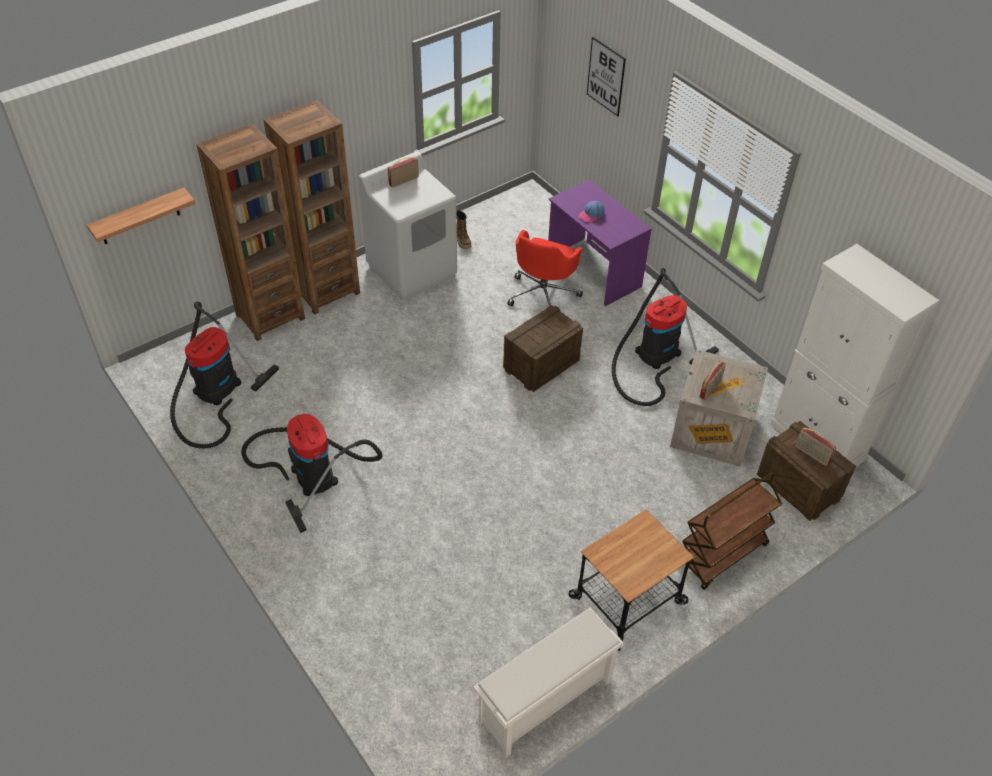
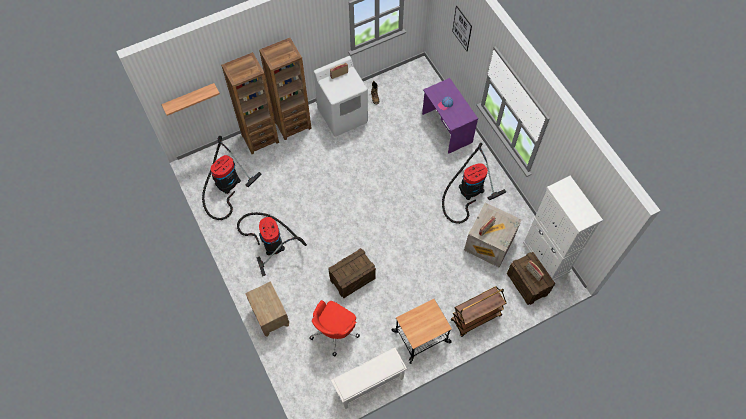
camera: 10 degrees right, 15 degrees up
(325, 602) = (270, 316): none -> brown nightstand
(541, 365) = (404, 189): crate -> crate (352, 278)
(543, 294) = (414, 141): red office chair -> red office chair (334, 331)

